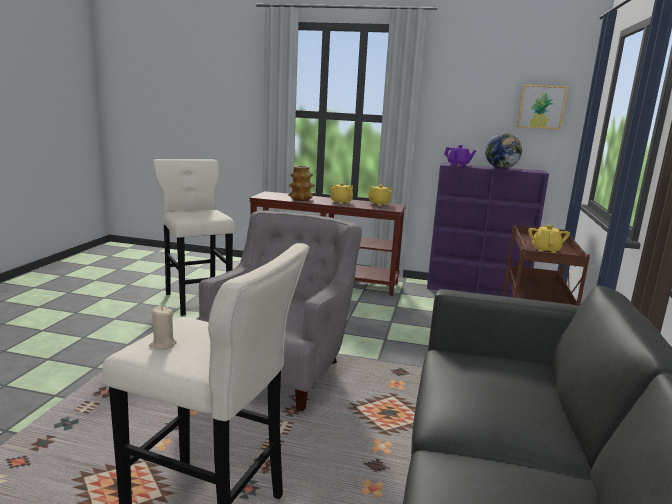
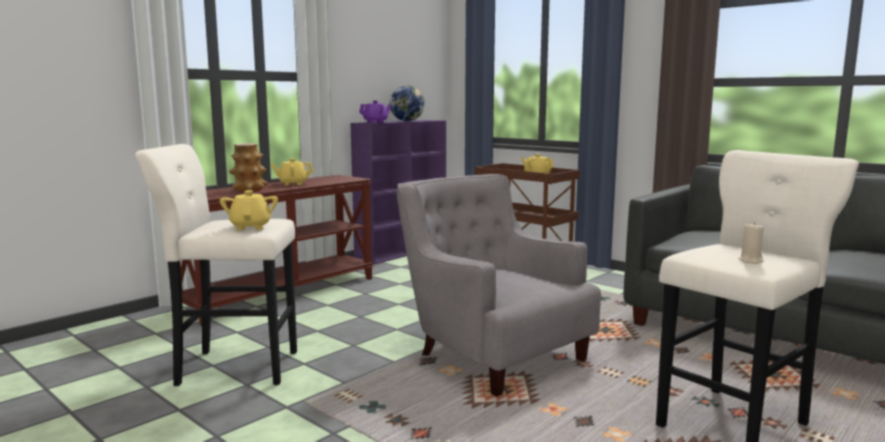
camera: 60 degrees left, 5 degrees down
(379, 204) = (325, 178): yellow teapot -> yellow teapot (251, 227)
(541, 107) = (417, 59): picture -> none

